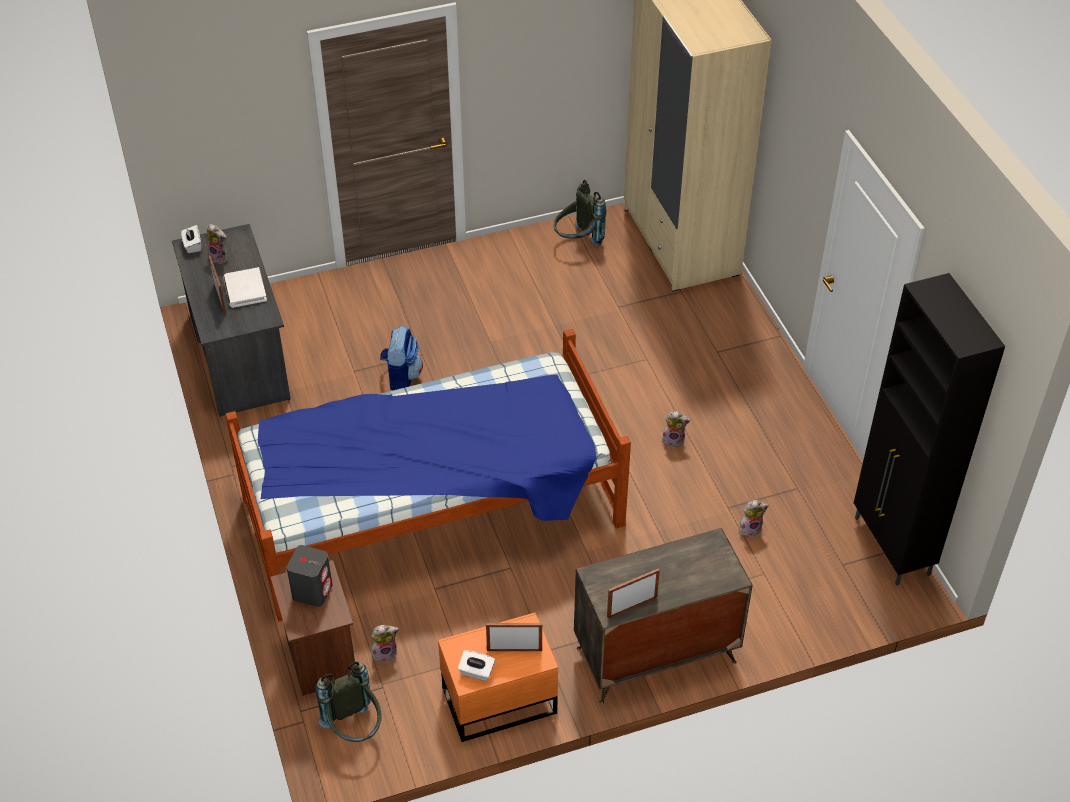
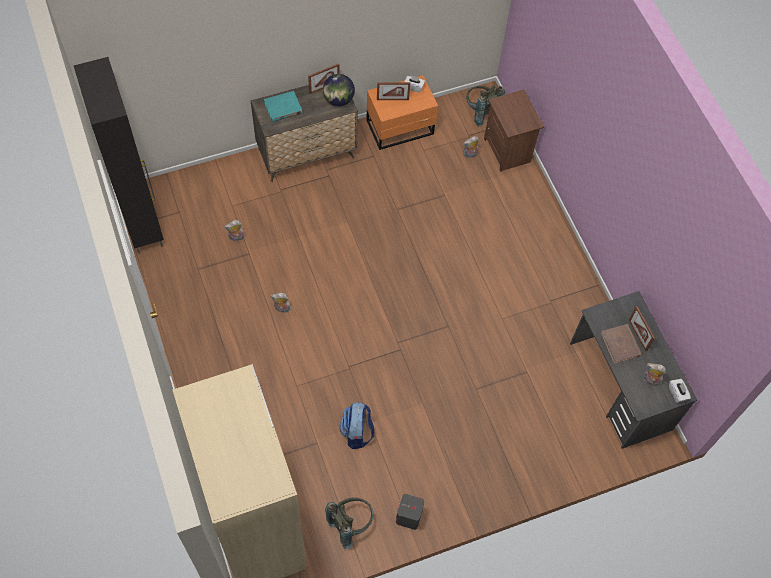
camera: 175 degrees right, 15 degrees up
(245, 290) = (620, 344): white book -> brown book
(312, 591) = (516, 117): grey speaker -> grey speaker (408, 517)
(401, 377) = (489, 366): backpack -> backpack (357, 432)
(433, 513) = (451, 248): bed -> none
(607, 585) = (338, 100): none -> globe
(697, 572) = (283, 108): none -> turquoise book

